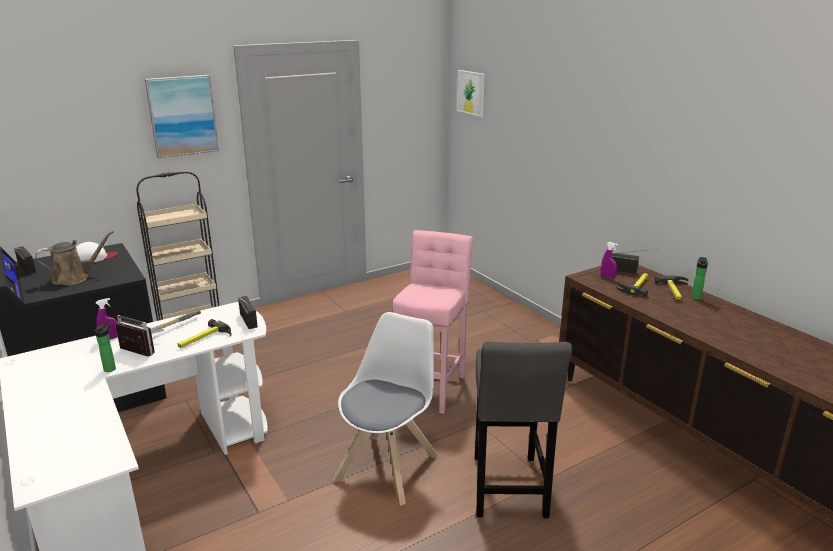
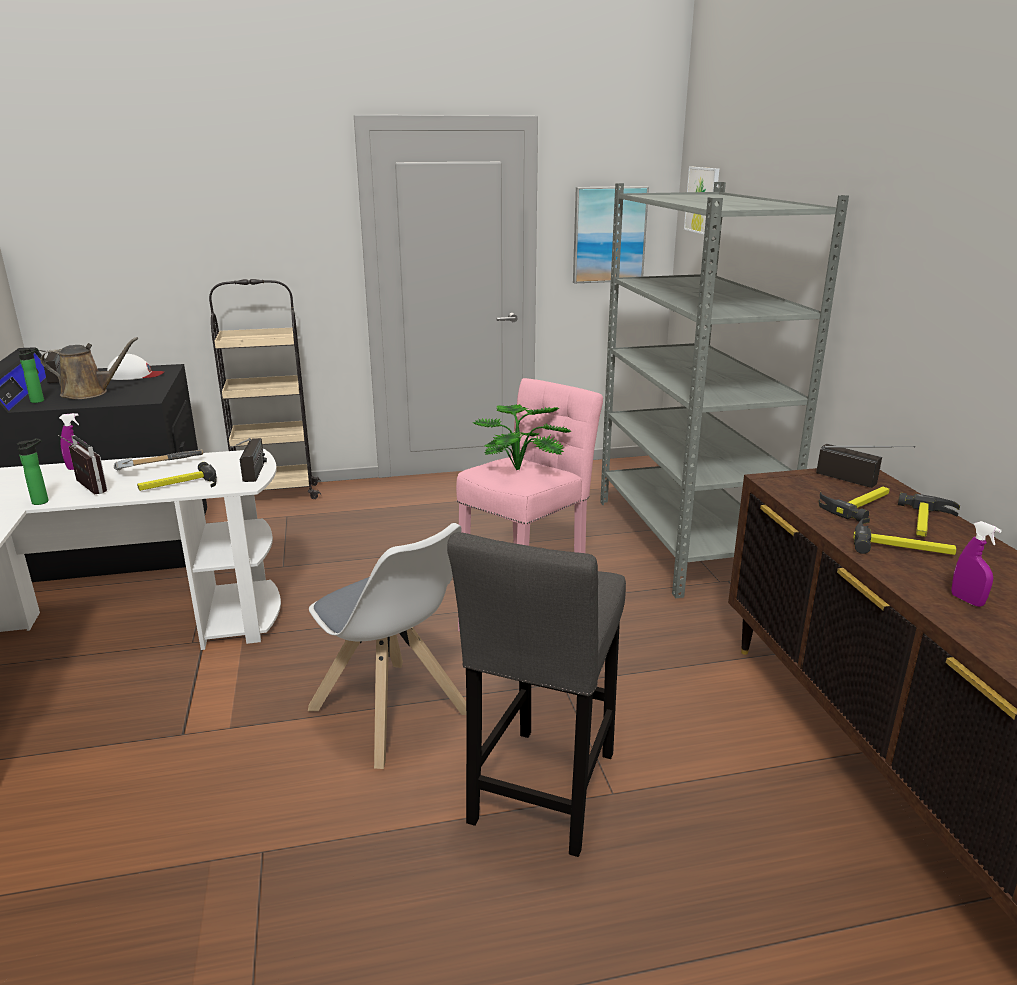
camera: 20 degrees right, 0 degrees up
(182, 116) = (280, 207): picture -> picture (609, 234)
(389, 465) = (392, 714): chair -> chair turned 90 degrees clockwise
(430, 290) = (523, 468): none -> potted plant
(495, 317) = (684, 539): none -> grey bookcase
(607, 277) = (815, 486): purple spray bottle -> purple spray bottle (967, 600)
(673, 307) = (902, 547): none -> hammer
(696, 297) = (960, 537): bottle -> bottle (39, 401)

